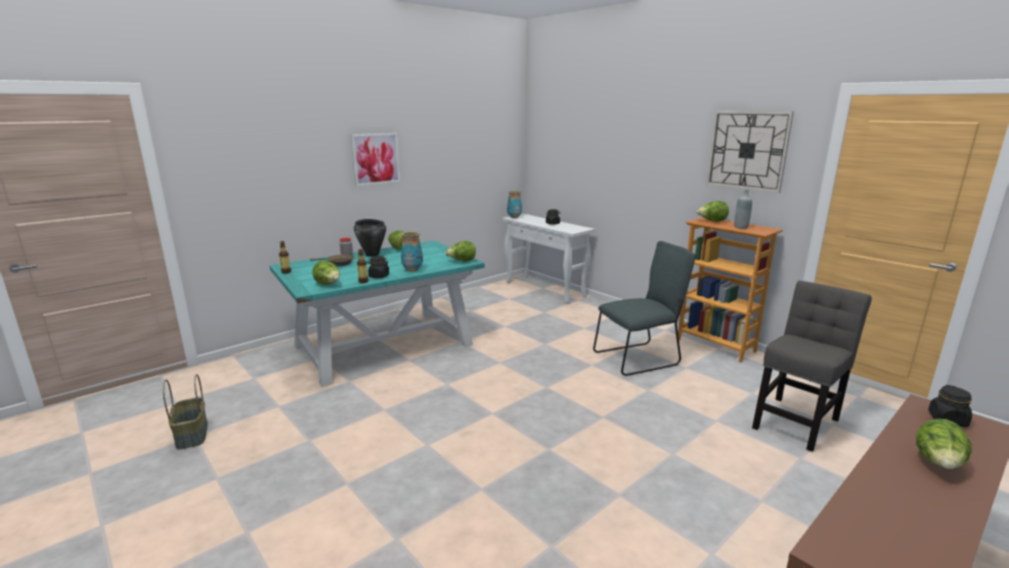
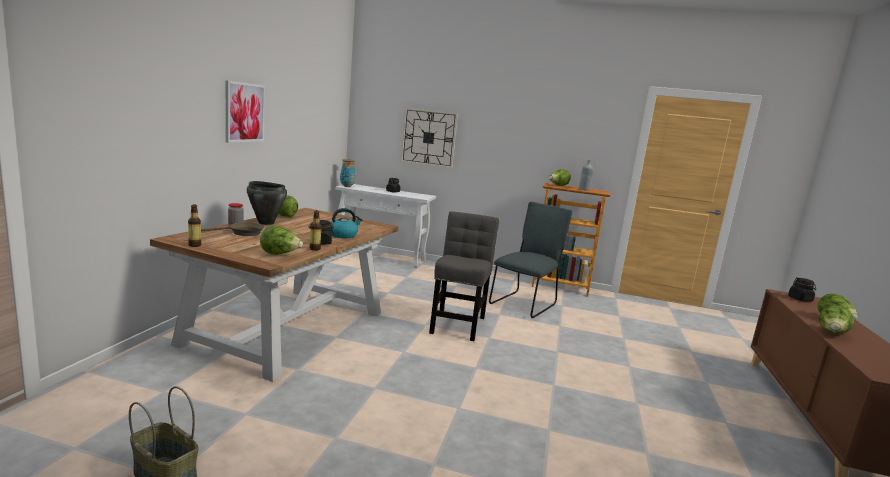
camera: 35 degrees left, 5 degrees down
(384, 345) = (288, 327): turquoise dining table -> brown dining table
(412, 270) = (343, 235): vase -> kettle
(462, 261) = (375, 225): lettuce -> lettuce (832, 334)
(747, 150) = (580, 130): wall clock -> wall clock (428, 137)
(796, 421) = (661, 329): grey chair -> grey chair (457, 323)

